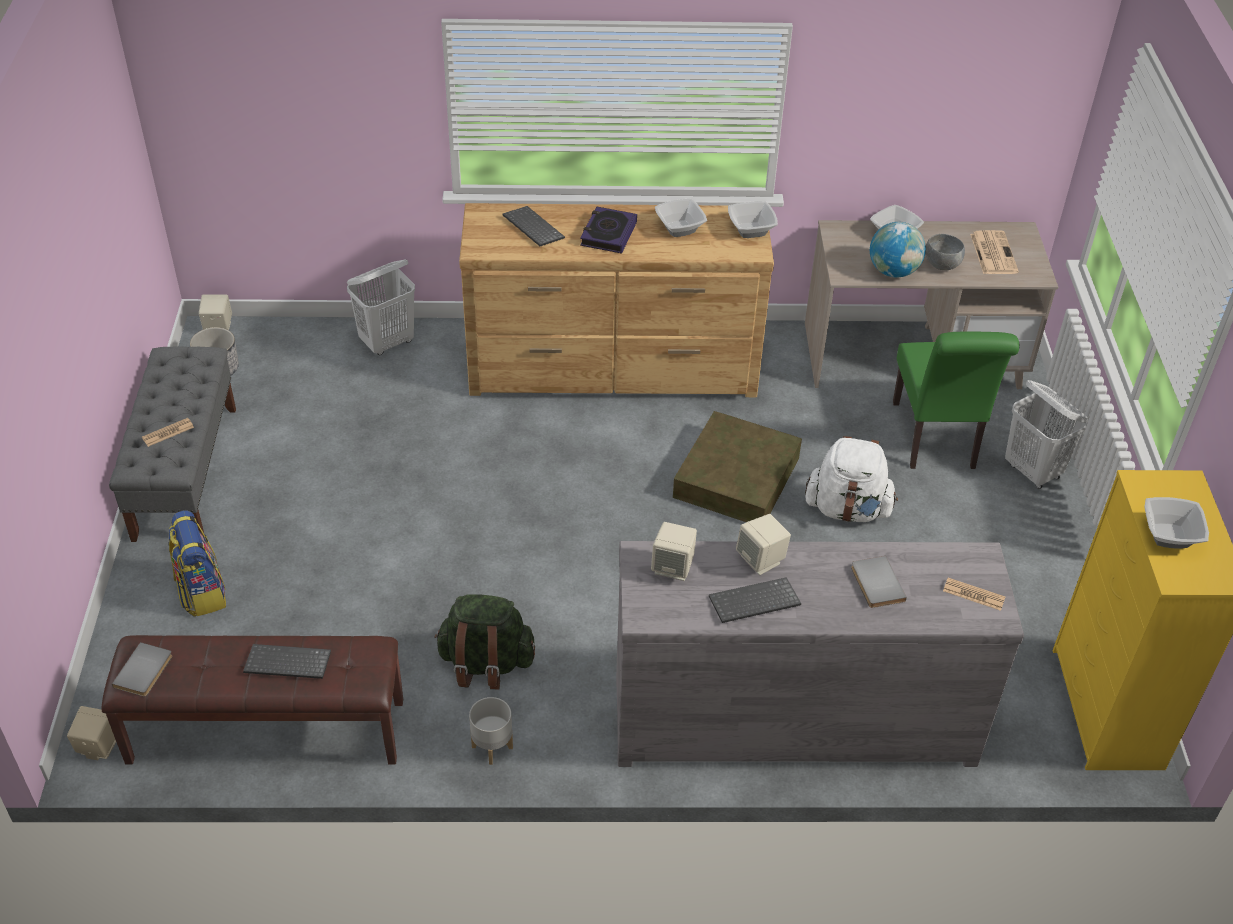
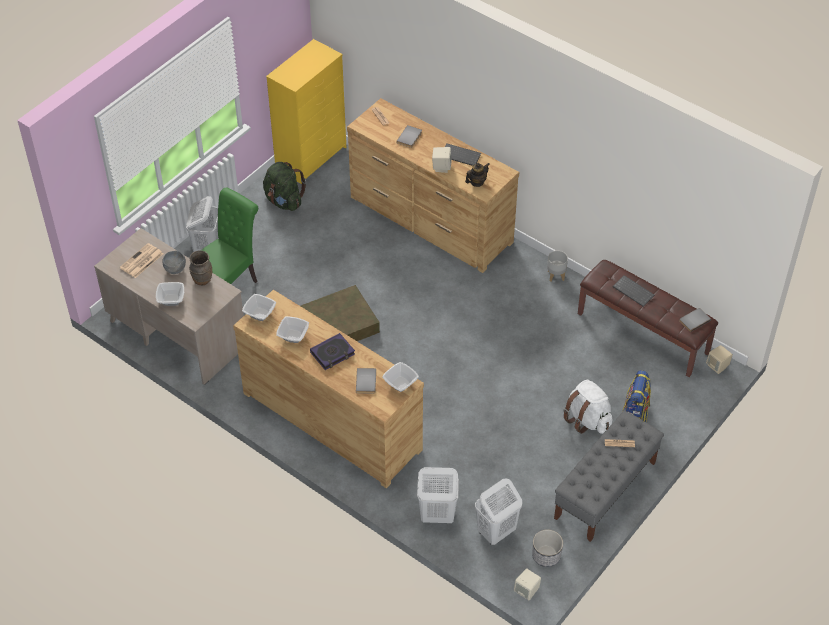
camera: 140 degrees left, 5 degrees up
(300, 361) = (496, 532): none -> white laundry basket
(486, 663) = (531, 308): green backpack -> green backpack (284, 201)
(531, 228) = (367, 381): keyboard -> grey book
(673, 567) = (477, 182): beige speaker -> teapot
(791, 718) = (430, 220): grey dresser -> brown dresser
(847, 509) = (308, 281): white backpack -> white backpack (587, 419)
(893, 271) = (202, 280): globe -> brown vase
(1168, 535) = (312, 65): bowl -> bowl (401, 384)

